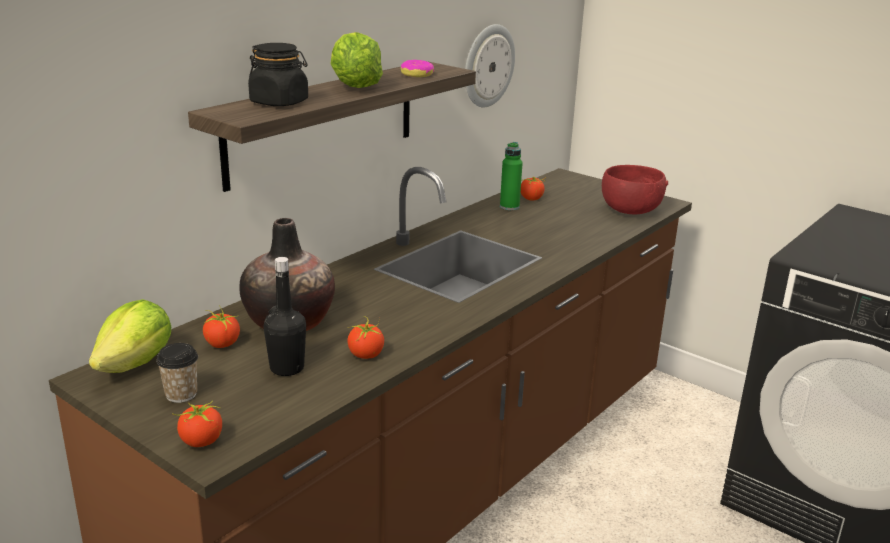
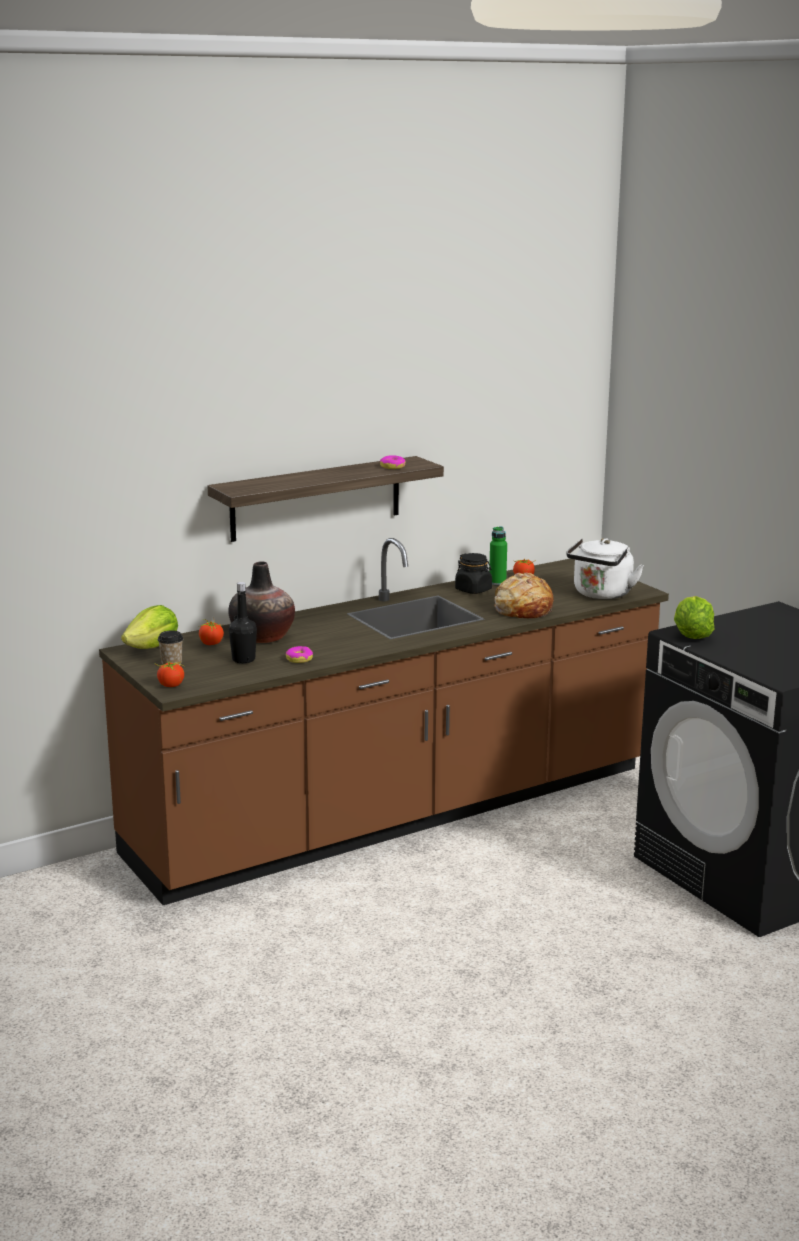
camera: 20 degrees right, 5 degrees down
(279, 102) = (270, 482): black jar -> black jar (473, 590)
(355, 86) = (335, 474): lettuce -> lettuce (691, 636)
(366, 355) = (299, 659): tomato -> donut
(488, 65) = (485, 461): wall clock -> none
(569, 238) = (523, 608): none -> bread
(630, 211) = (601, 594): red bowl -> white kettle

